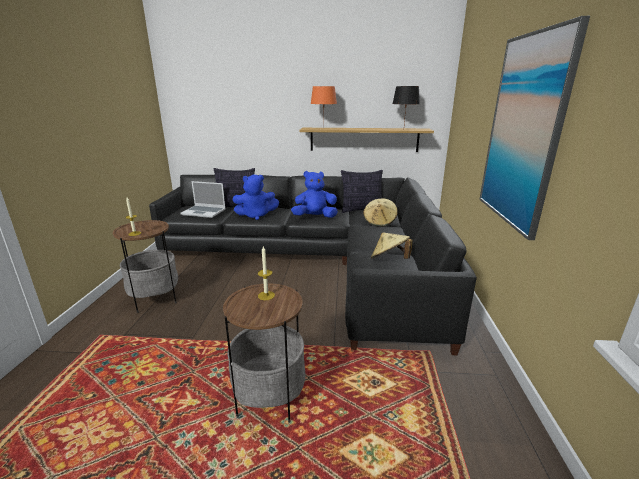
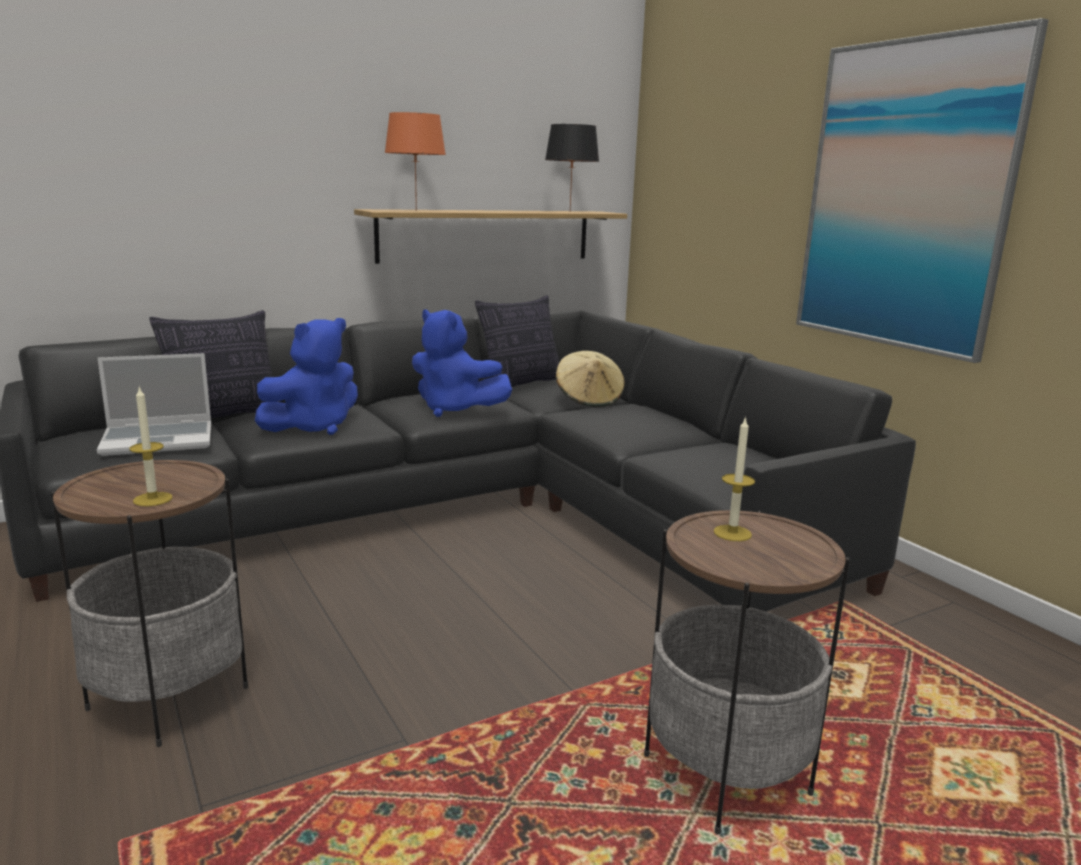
camera: 35 degrees left, 5 degrees down
(315, 217) = (454, 409): blue plush toy -> blue plush toy turned 105 degrees counterclockwise
(389, 260) = (716, 453): beige hat -> none

